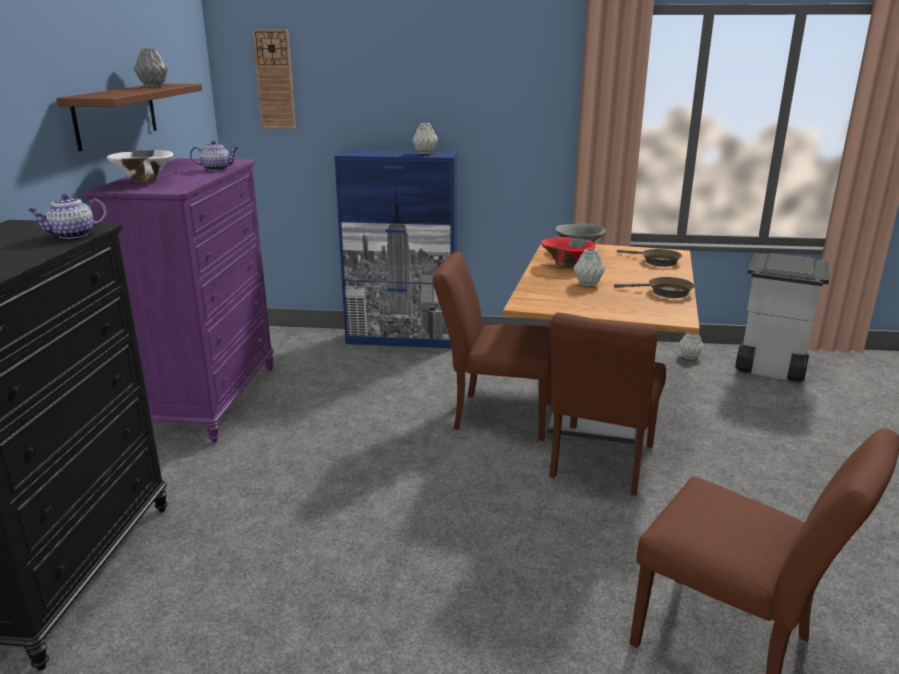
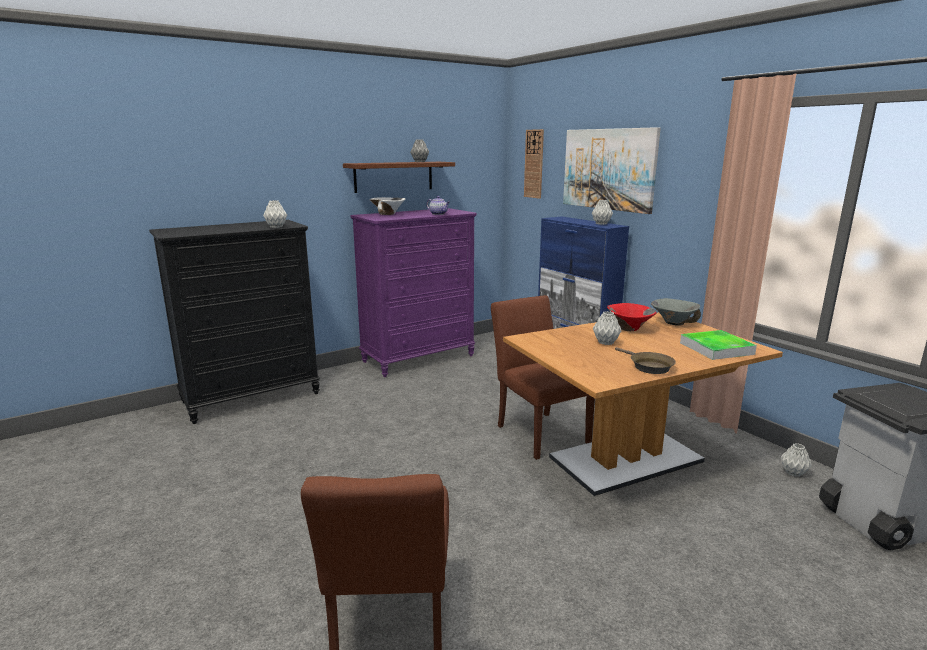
camera: 50 degrees right, 5 degrees down
(72, 235) = (276, 227): teapot -> grey vase
(413, 83) = (608, 169): none -> picture
(599, 466) = (539, 492): brown chair -> none
(657, 261) = (716, 348): brown frying pan -> tray

